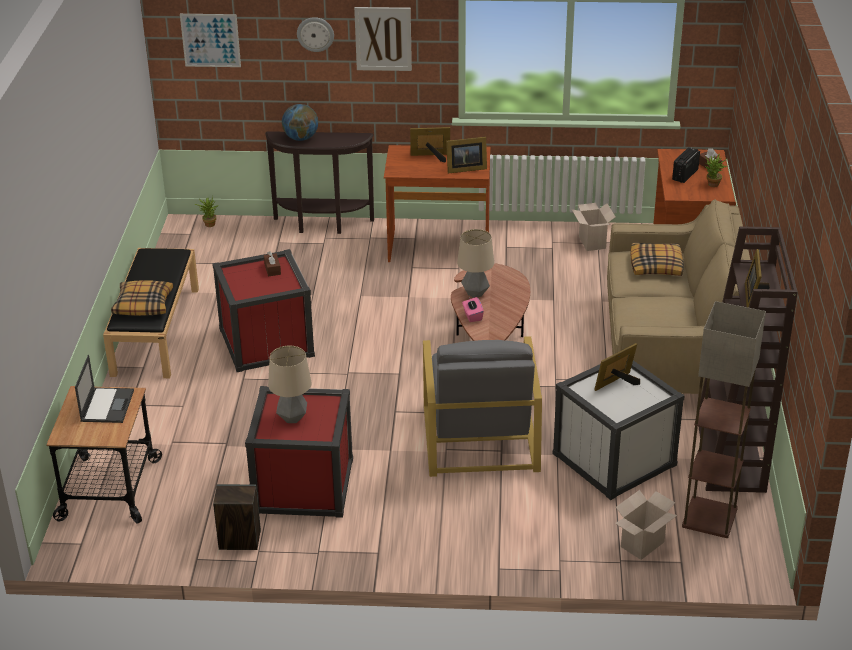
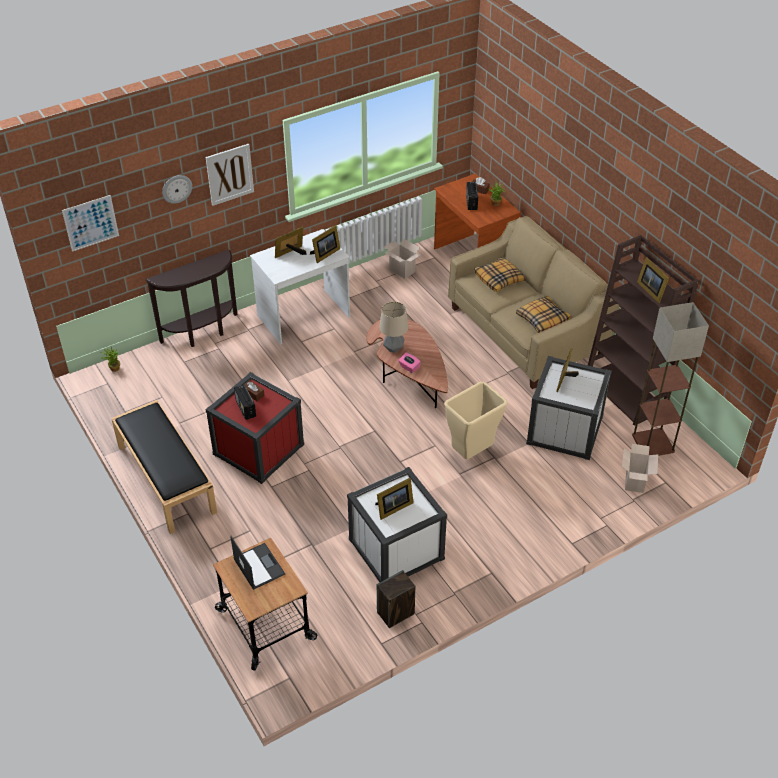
camera: 35 degrees left, 10 degrees up
(143, 304) = (173, 466): pillow -> pillow (542, 319)
(250, 278) = (246, 409): none -> radio
(292, 418) = (393, 508): table lamp -> picture frame
(301, 138) = (180, 274): globe -> none
(304, 485) = (396, 548): red storage box -> white storage box
(438, 247) = (304, 317): brown desk -> white desk
(480, 437) = (472, 454): grey armchair -> beige trash can

